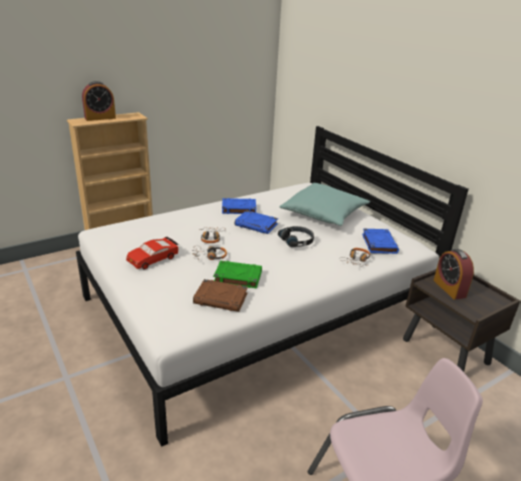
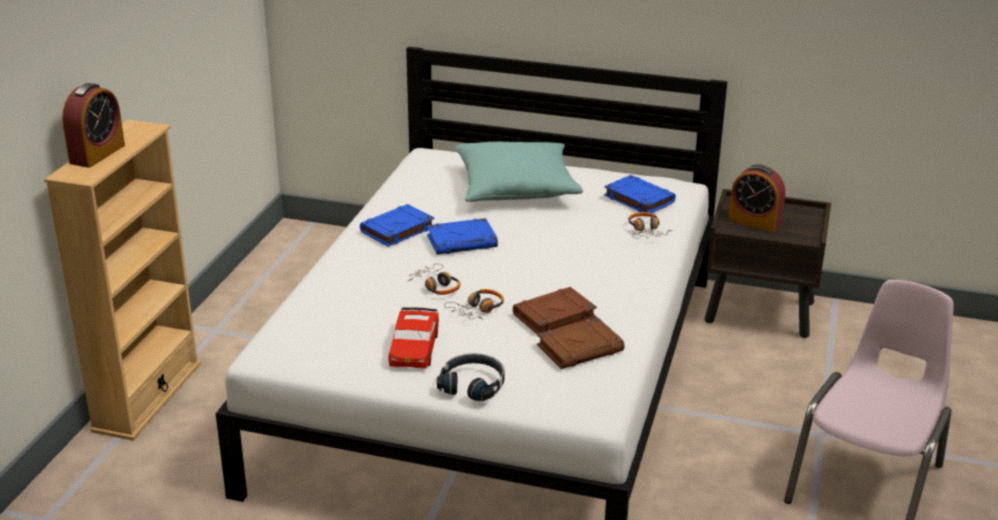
camera: 40 degrees left, 0 degrees up
(237, 277) = (554, 316): green book -> brown book
(297, 241) = (546, 238): black headphones -> black headphones (473, 384)

